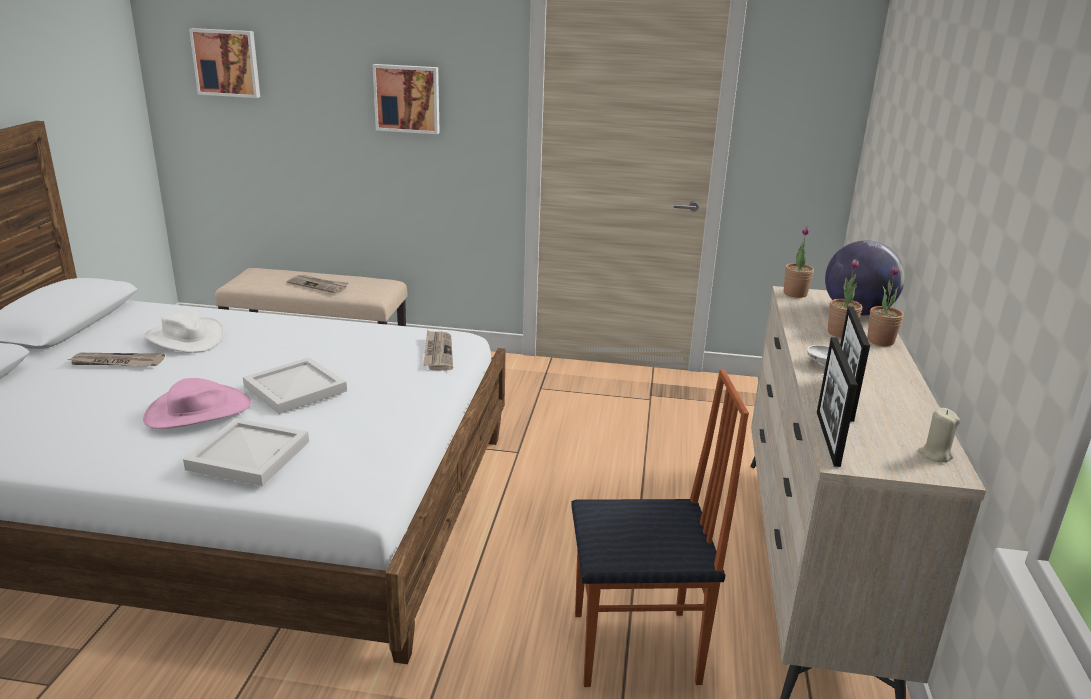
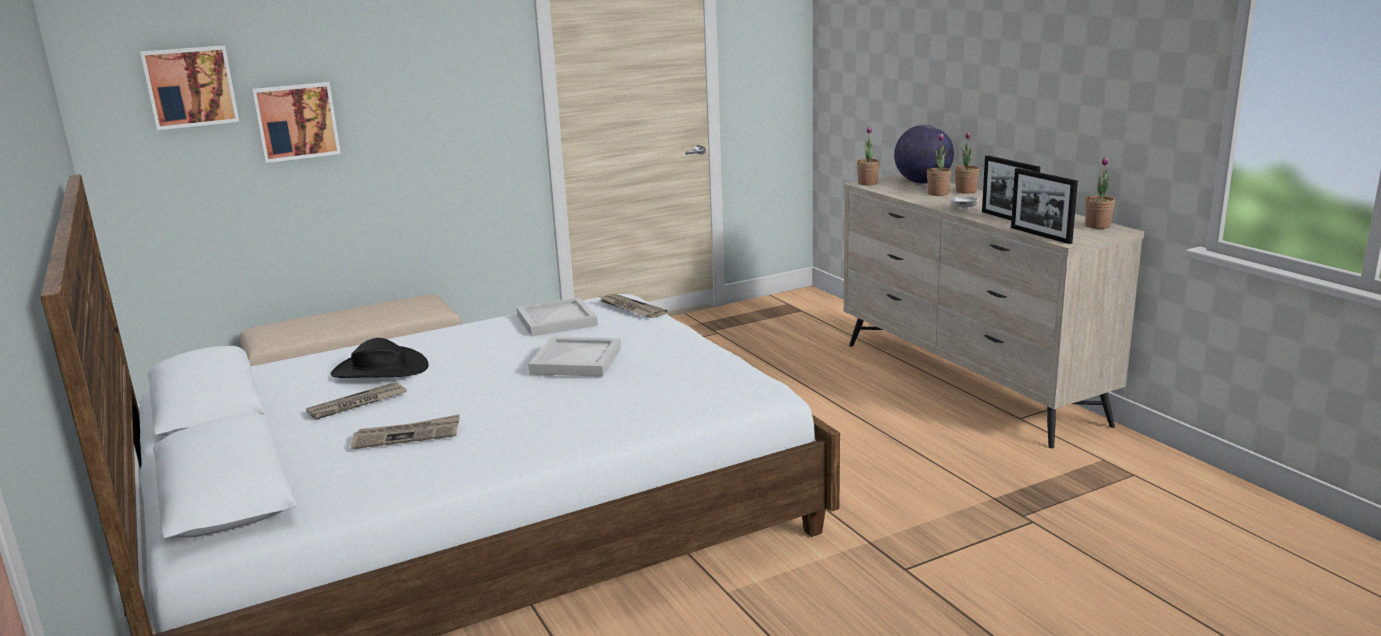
camera: 35 degrees left, 5 degrees down
(185, 338) = (379, 370): white hat -> black hat
(198, 411) = (531, 398): pink hat -> none
(249, 456) = (646, 401): white tray -> white tray (558, 320)
(318, 285) = (366, 317): newspaper -> newspaper (407, 435)
(407, 98) = (417, 94): picture -> picture (296, 121)
(637, 649) = (940, 460): chair -> none
(935, 454) = (1097, 226): beige candle -> potted plant

